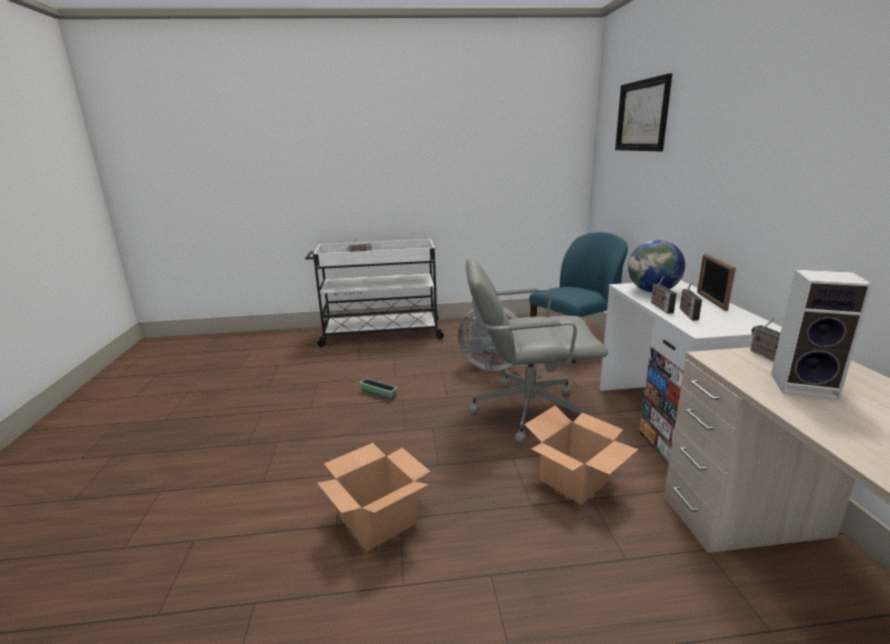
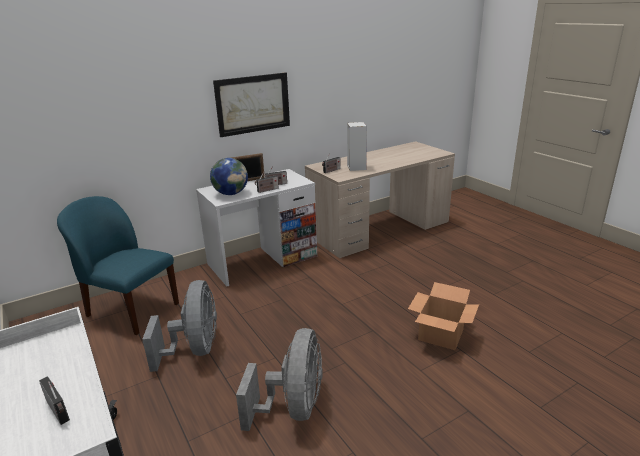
camera: 115 degrees left, 5 degrees up
(378, 394) = (293, 407): planter -> grey fan
(526, 410) = (276, 311): grey office chair -> none
(575, 479) = (345, 281): cardboard box -> none
(642, 116) = (71, 77): picture -> picture (253, 104)

